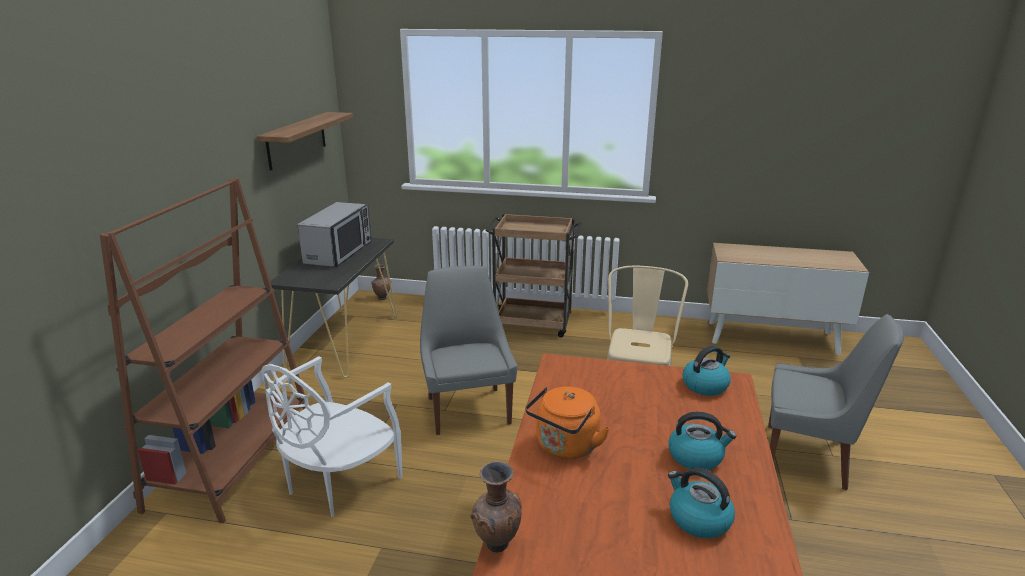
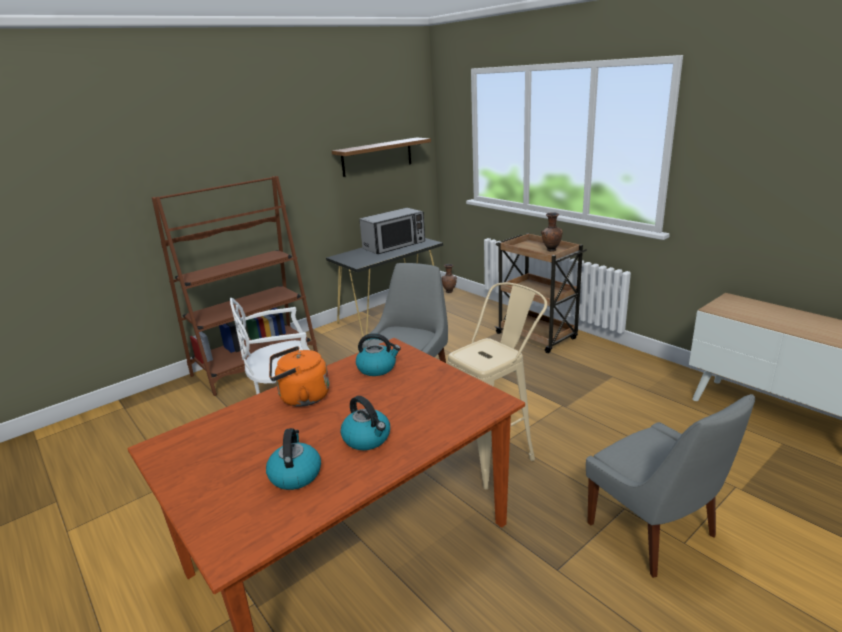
camera: 40 degrees right, 0 degrees up
(497, 546) = (177, 432): brown vase -> brown vase (551, 250)
(705, 385) = (468, 396): kettle -> kettle (377, 368)

